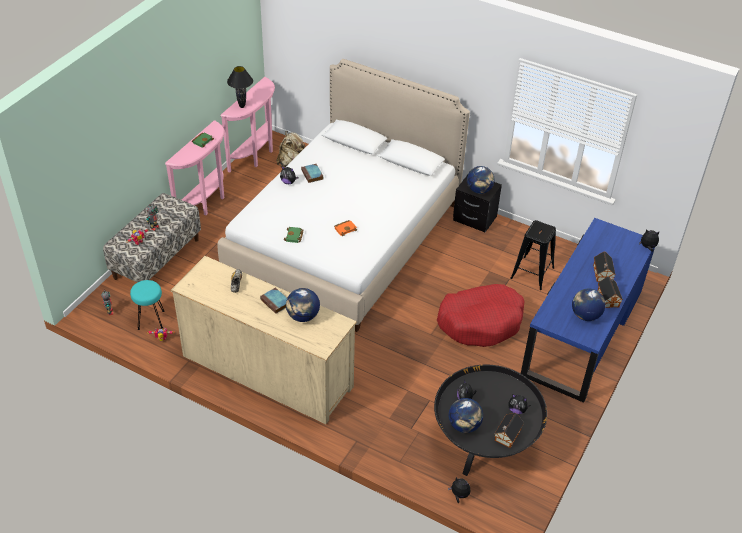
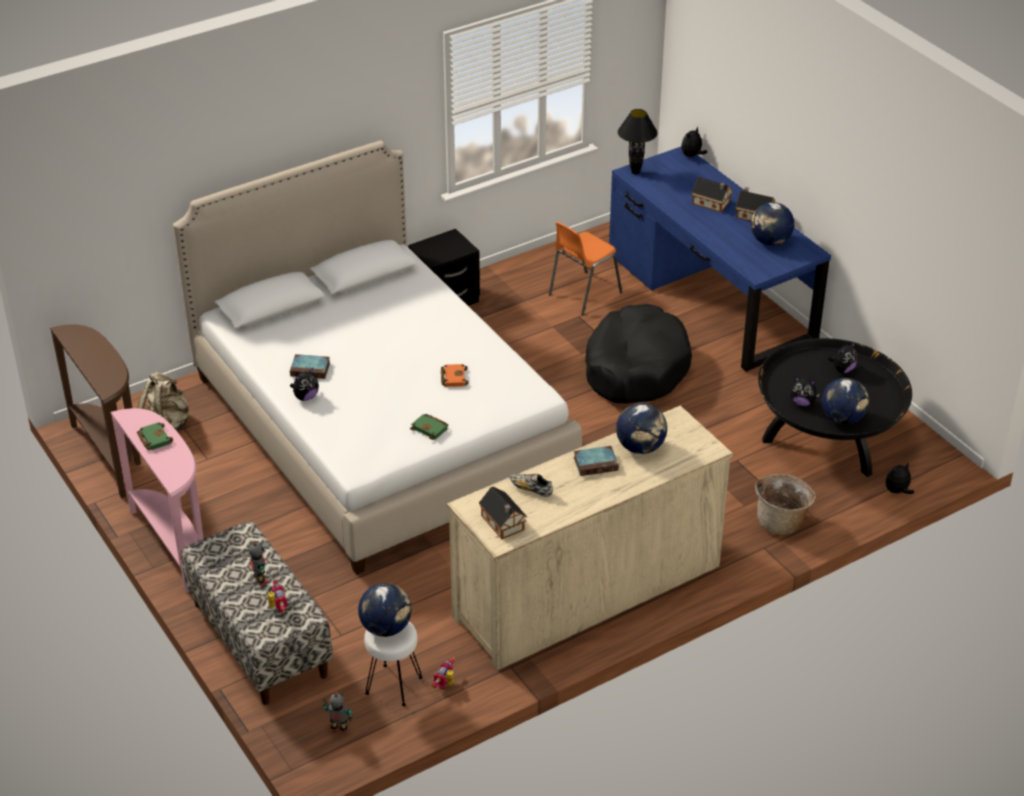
camera: 60 degrees left, 5 degrees down
(151, 319) = (393, 685): turquoise stool -> white stool
(242, 106) = (106, 373): black table lamp -> black table lamp (635, 172)
(256, 155) = (111, 455): pink console table -> brown console table
(387, 442) = (782, 521): none -> basket
(479, 190) = (451, 250): globe -> globe (386, 628)
(481, 322) = (635, 368): red dog bed -> black dog bed
(507, 436) = (877, 392): toy house -> toy house (503, 524)
(532, 273) = (583, 294): black stool -> orange chair

